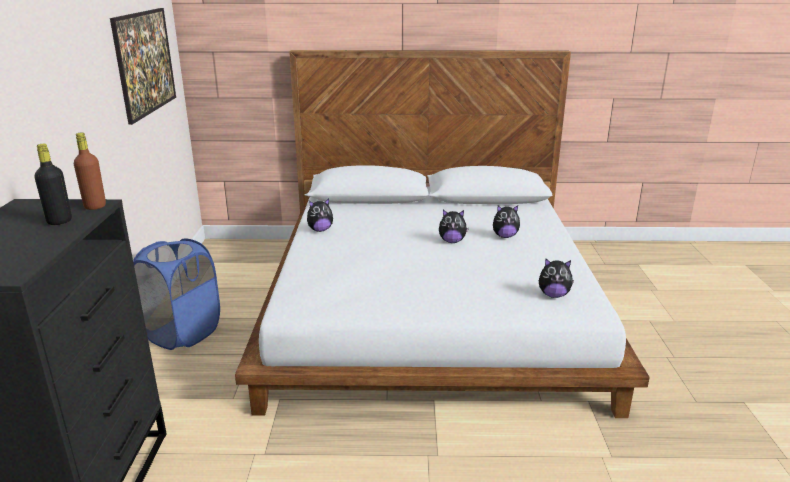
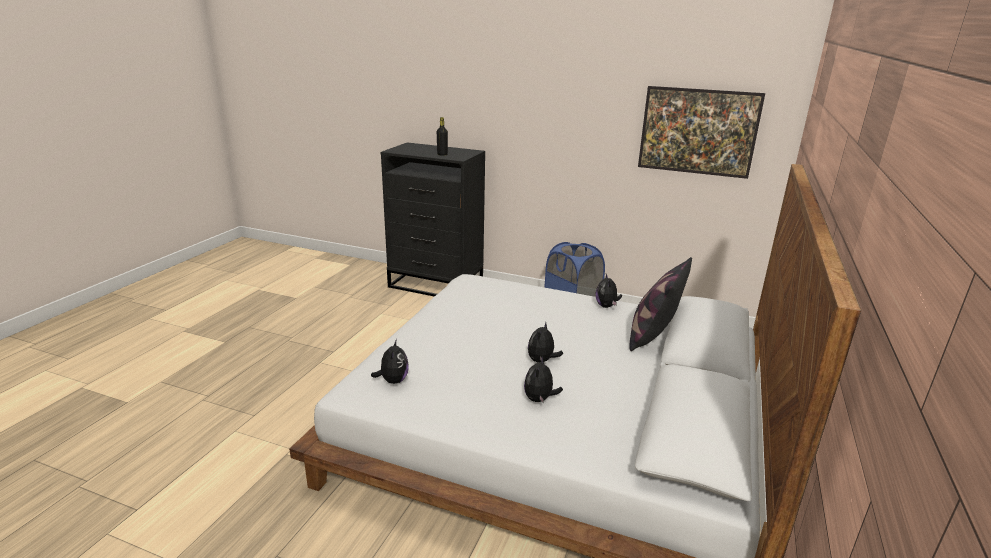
camera: 110 degrees right, 0 degrees up
(95, 206) = (456, 158): brown bottle -> none
(367, 211) = (653, 336): none -> pillow
(553, 295) = (393, 380): plush toy -> plush toy turned 150 degrees clockwise

